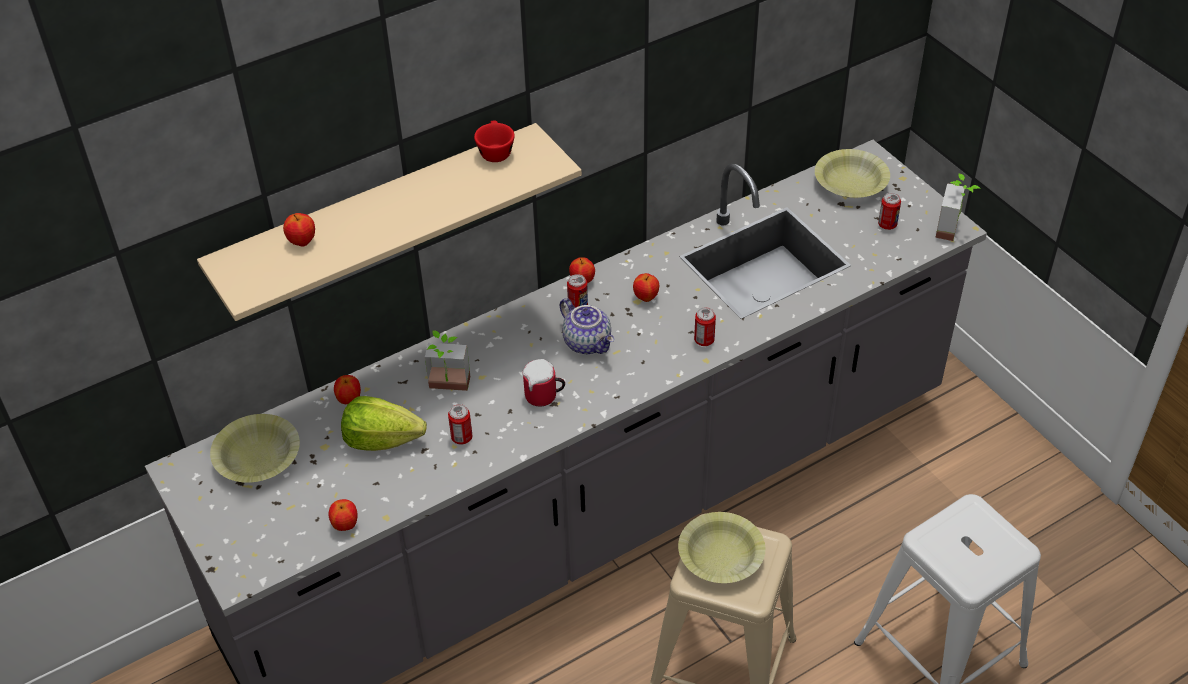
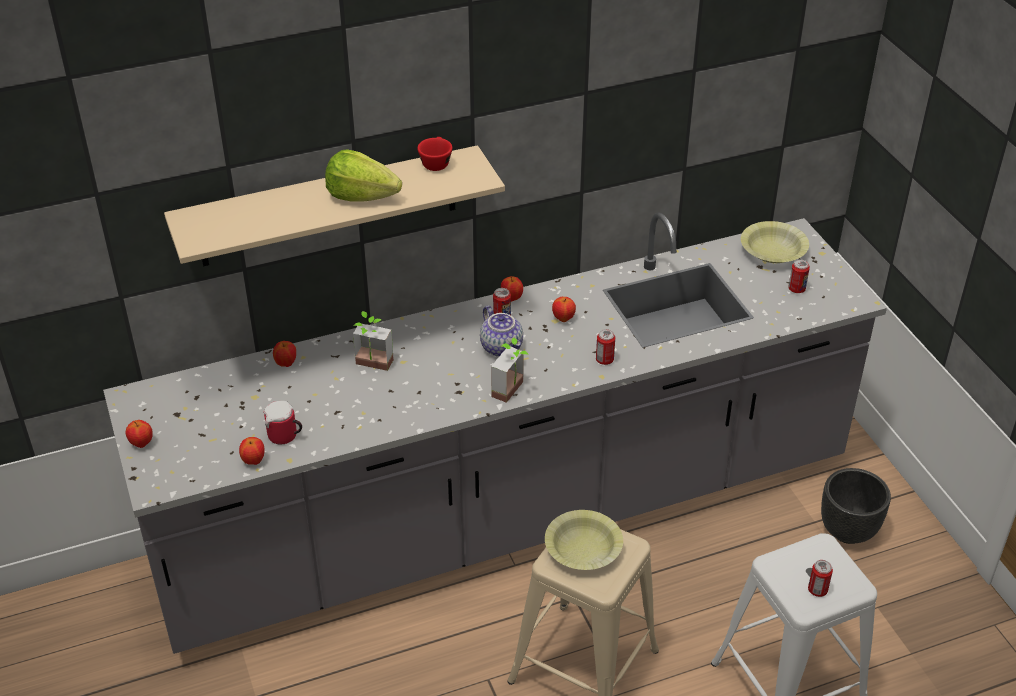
camera: 10 degrees right, 5 degrees down
(258, 458) = (197, 397): yellow bowl -> none
(302, 242) = (253, 211): apple -> apple (141, 443)
(382, 439) = (304, 398): lettuce -> lettuce (361, 196)
(462, 437) = (372, 407): can -> can (817, 590)
(545, 397) = (452, 385): mug -> mug (285, 437)
(954, 229) = (857, 301): potted plant -> potted plant (514, 391)
(959, 469) = (847, 531): none -> black planter

